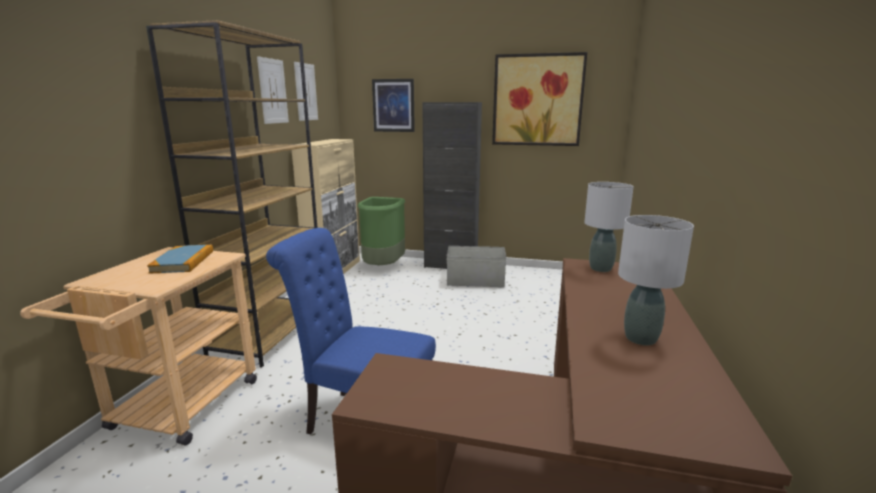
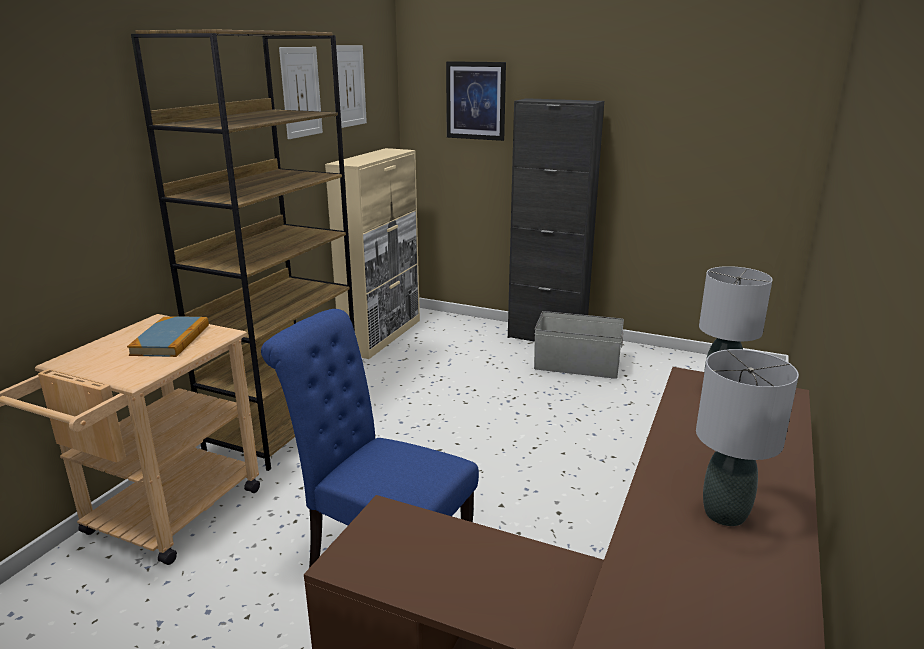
camera: 10 degrees right, 5 degrees up
(383, 267) = (450, 333): green trash can -> none
(537, 100) = (690, 100): picture -> none

